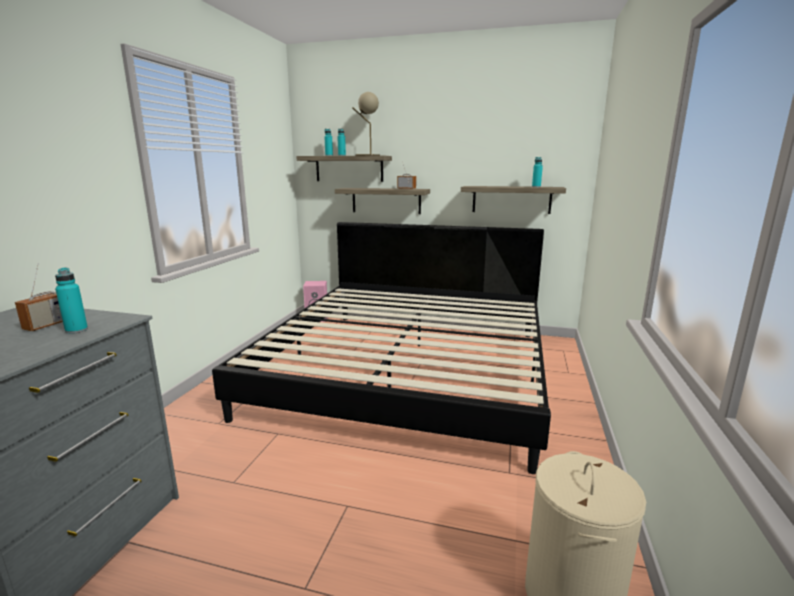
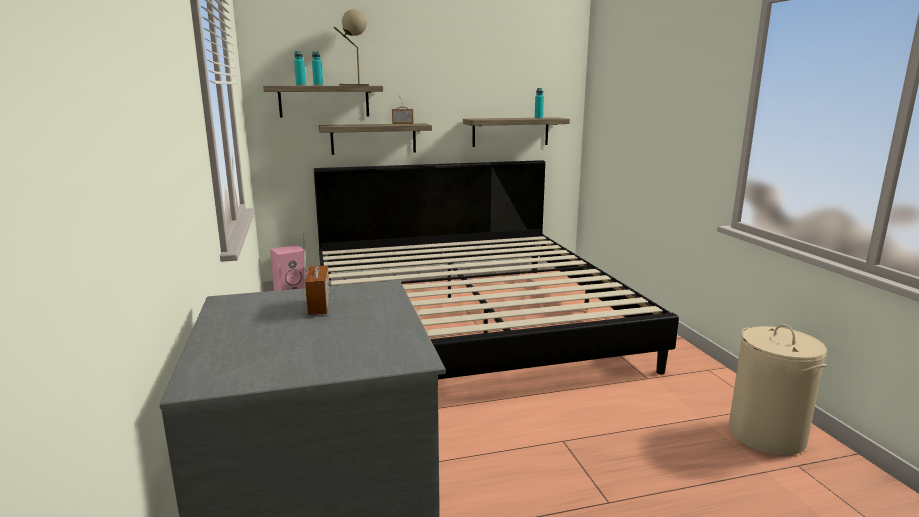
camera: 30 degrees left, 0 degrees up
(76, 330) = (370, 304): turquoise bottle -> none

